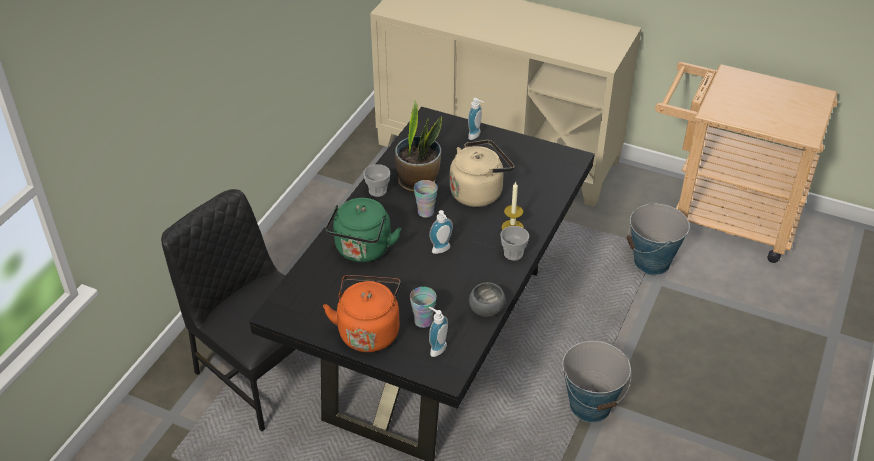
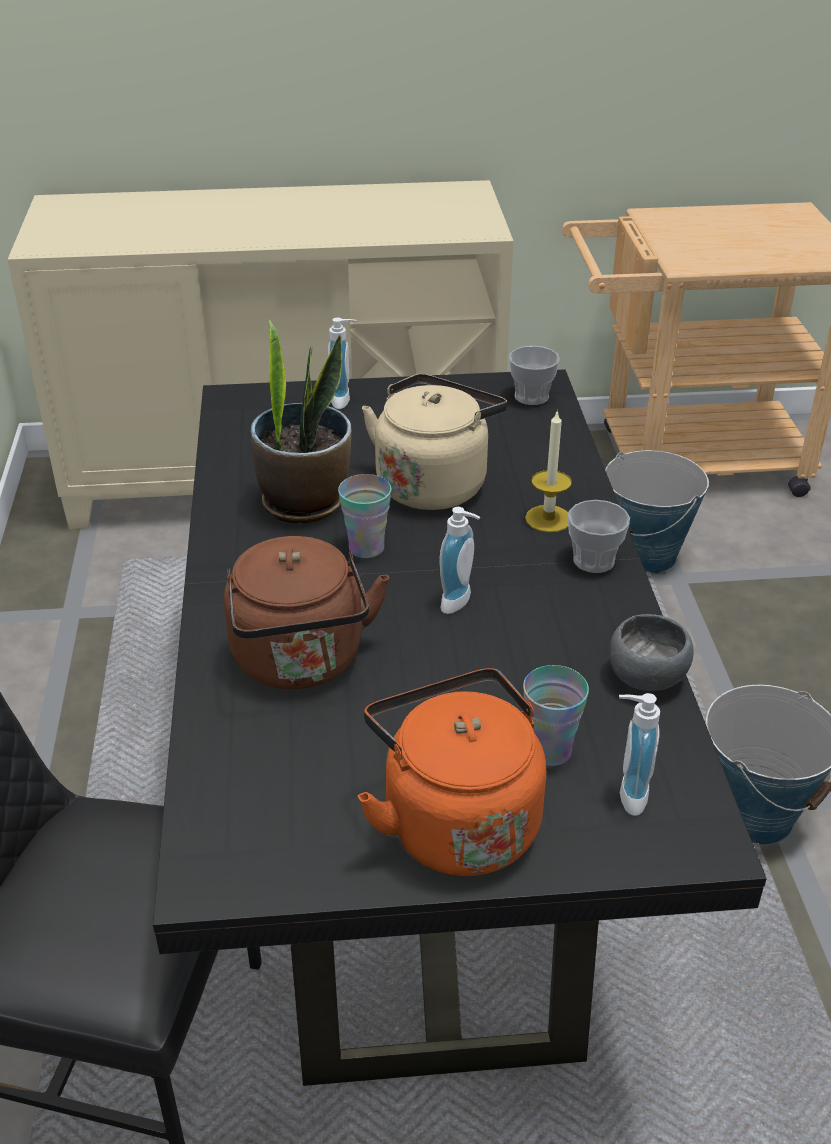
camera: 30 degrees left, 5 degrees down
(362, 251) = (301, 662): green kettle -> brown kettle
(377, 191) = (237, 543): cup -> cup (531, 397)

